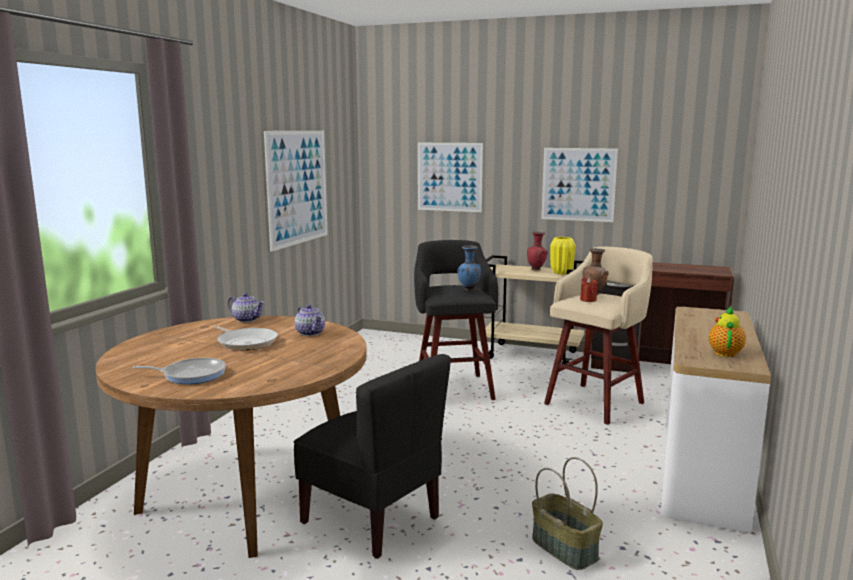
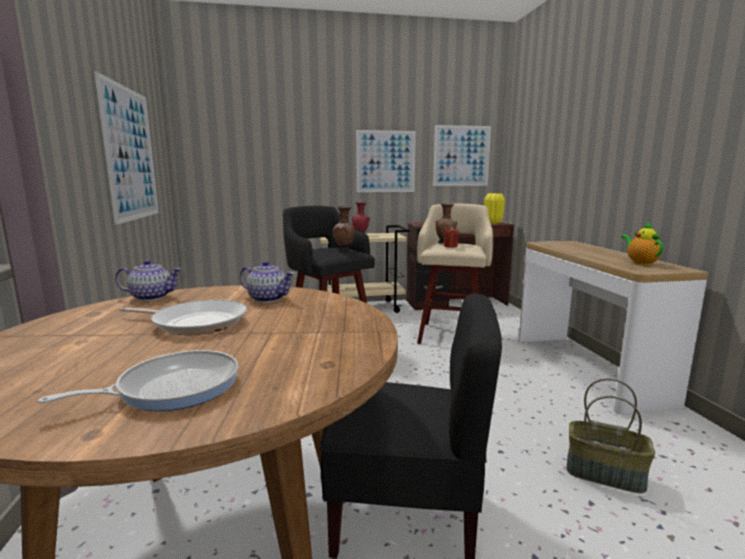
camera: 30 degrees left, 0 degrees up
(449, 177) = (270, 157): picture -> picture (461, 156)
(469, 290) = (344, 249): blue vase -> brown vase
(561, 273) = (383, 235): yellow vase -> yellow vase (493, 223)

